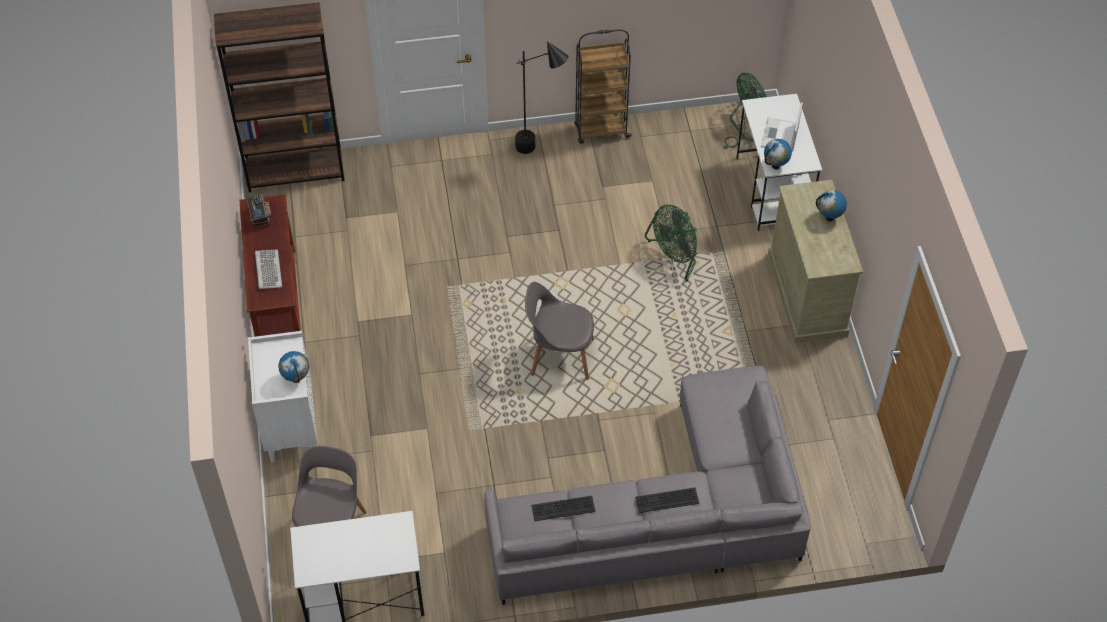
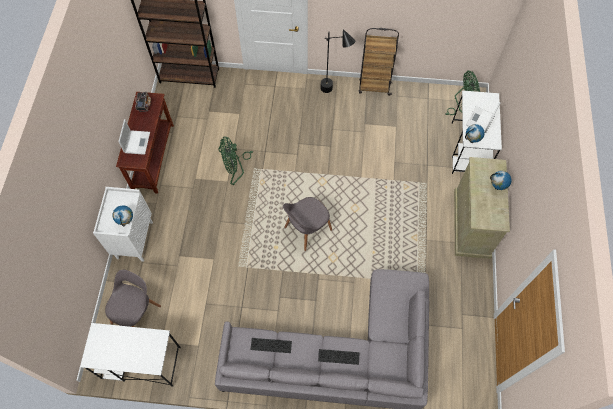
camera: 15 degrees right, 10 degrees up
(268, 270) = (137, 142): keyboard -> laptop
(559, 355) = (307, 229): grey chair -> grey chair turned 60 degrees counterclockwise
(676, 253) = (397, 177): green fan -> green fan (234, 165)

